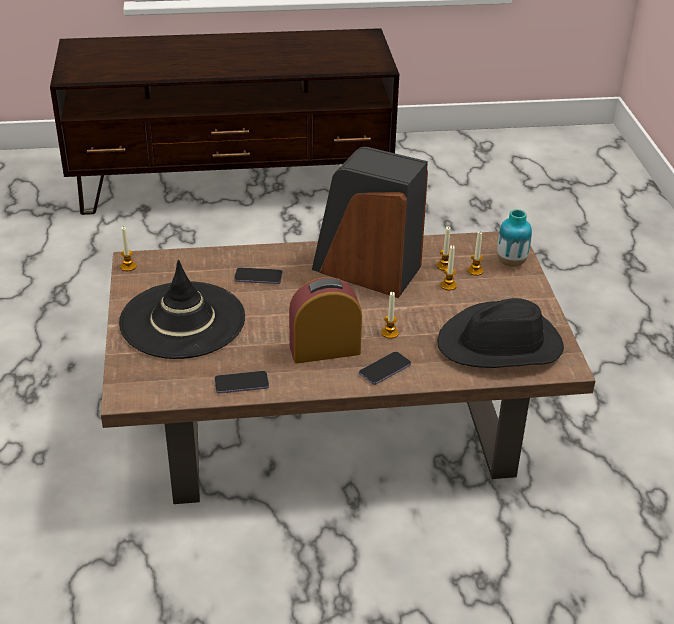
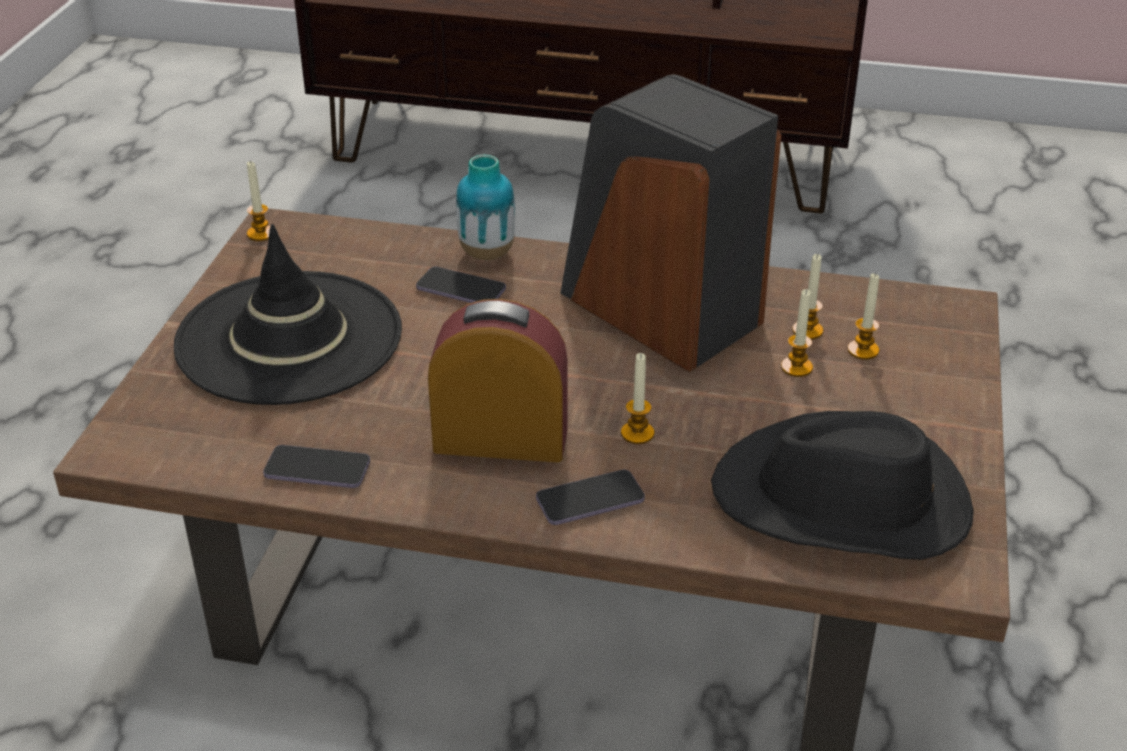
camera: 20 degrees right, 0 degrees up
(511, 262) = (942, 347): vase -> vase (487, 253)

